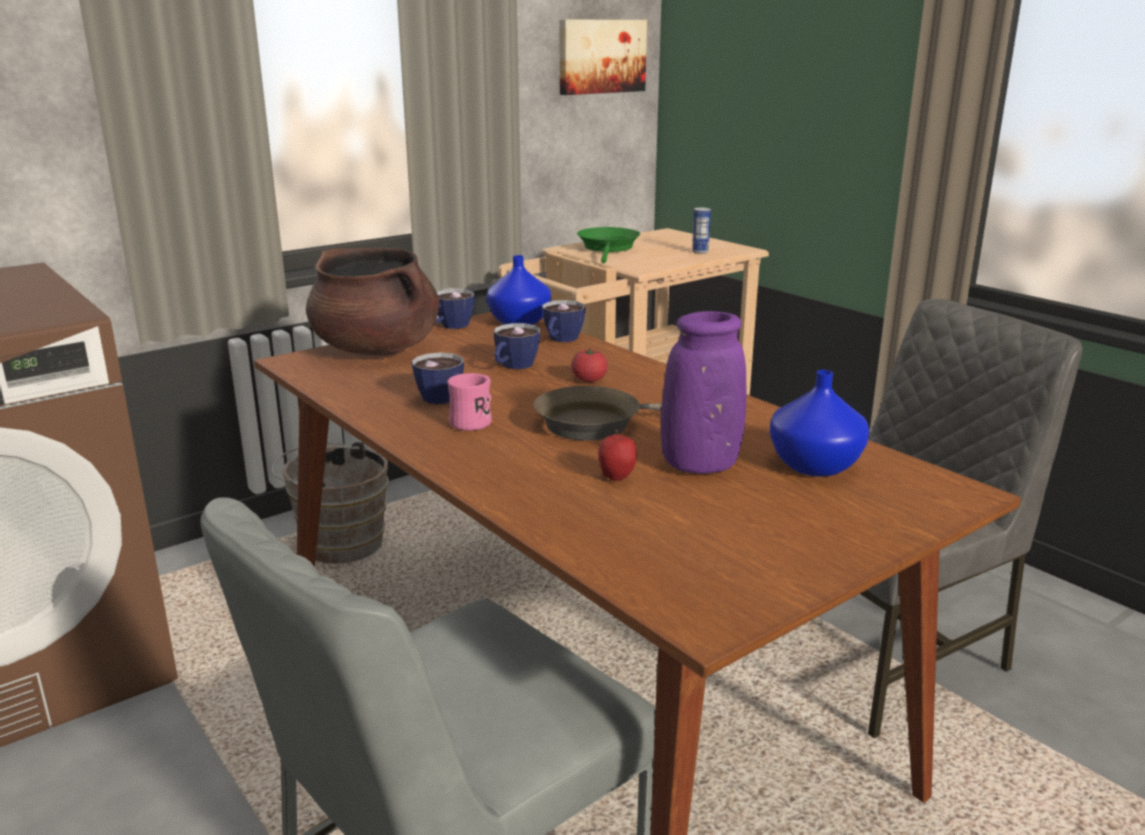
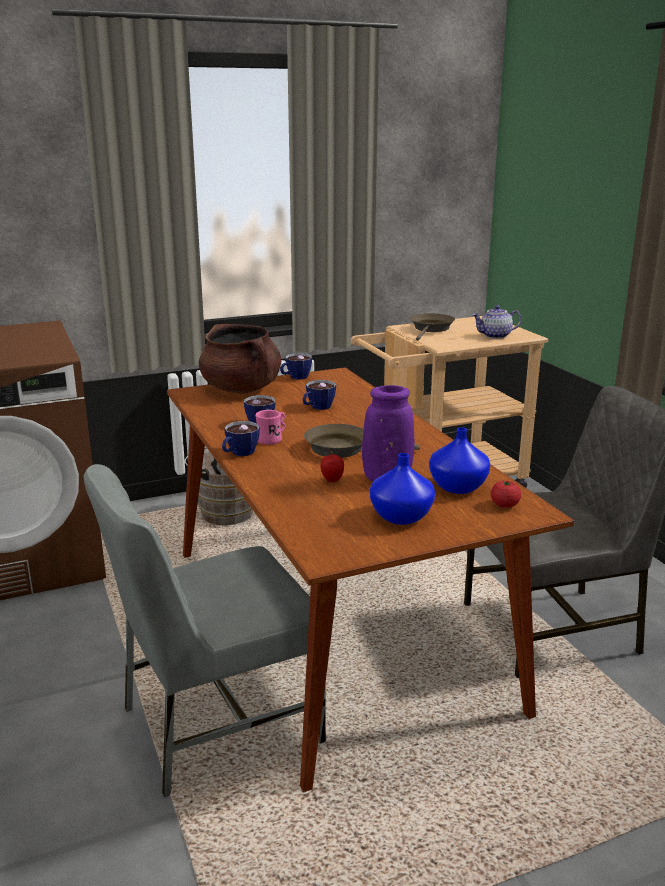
camera: 15 degrees right, 0 degrees up
(519, 322) = (341, 378): blue vase -> blue vase (401, 516)
(560, 340) = (359, 392): cup -> cup (239, 453)
(589, 380) = (358, 420): tomato -> tomato (504, 505)
(600, 56) = (444, 191): picture -> none
(608, 248) = (431, 329): green frying pan -> brown frying pan
(700, 252) = (495, 336): can -> teapot

